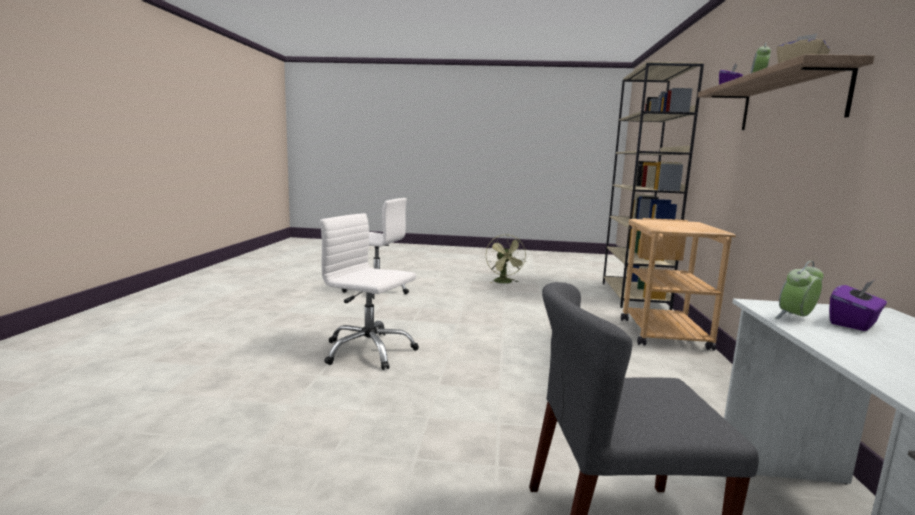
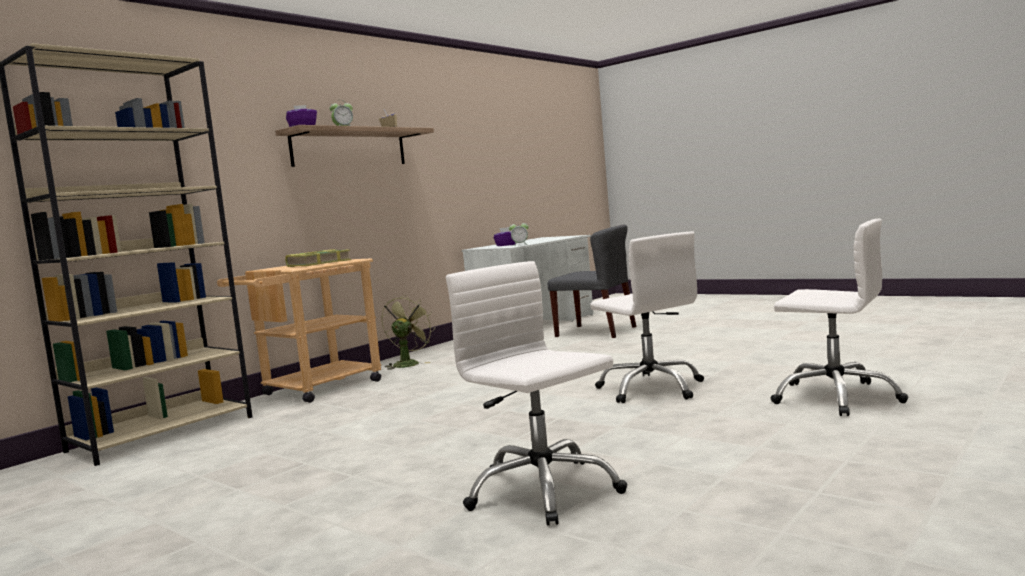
camera: 145 degrees left, 5 degrees down
(215, 351) = (836, 397): none -> white office chair
(504, 282) = (242, 488): green fan -> green fan (408, 363)
(667, 225) = (318, 264): none -> book

